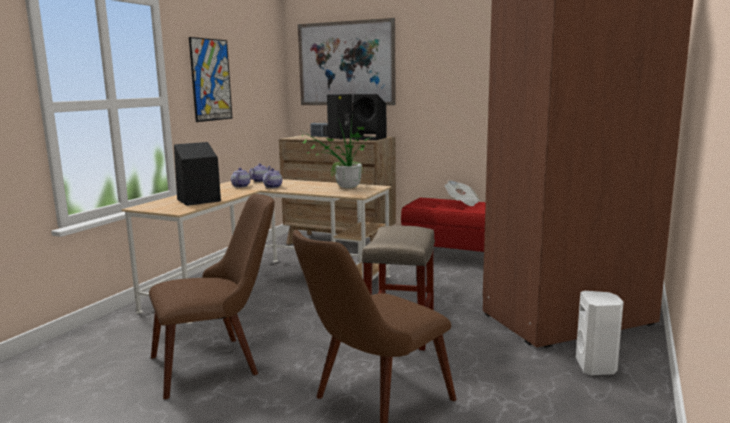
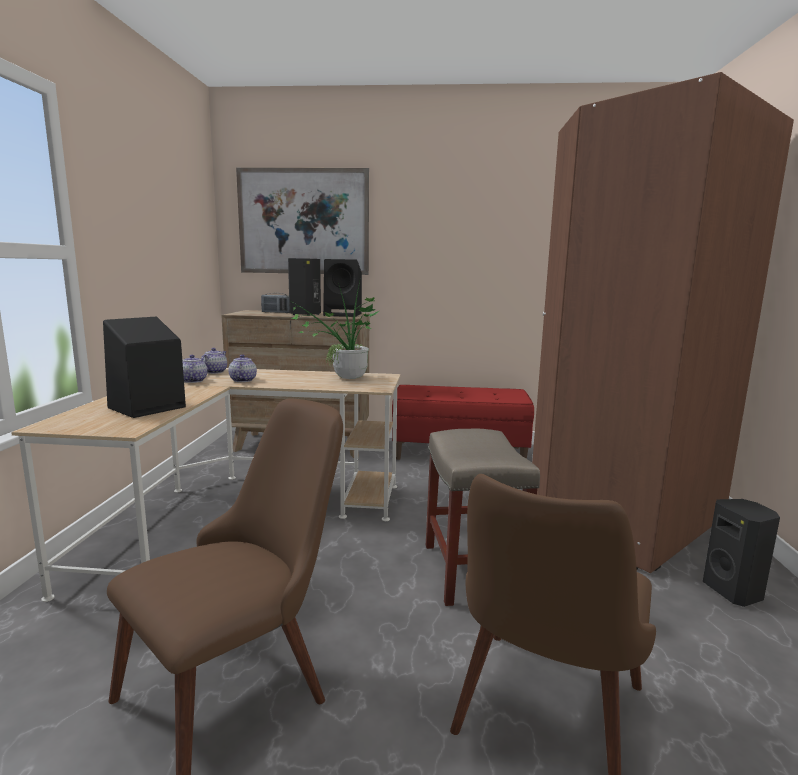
camera: 20 degrees left, 0 degrees up
(211, 80) = (133, 228): picture -> none
(462, 203) = (455, 389): newspaper -> none
(596, 367) = (734, 591): white speaker -> black speaker

